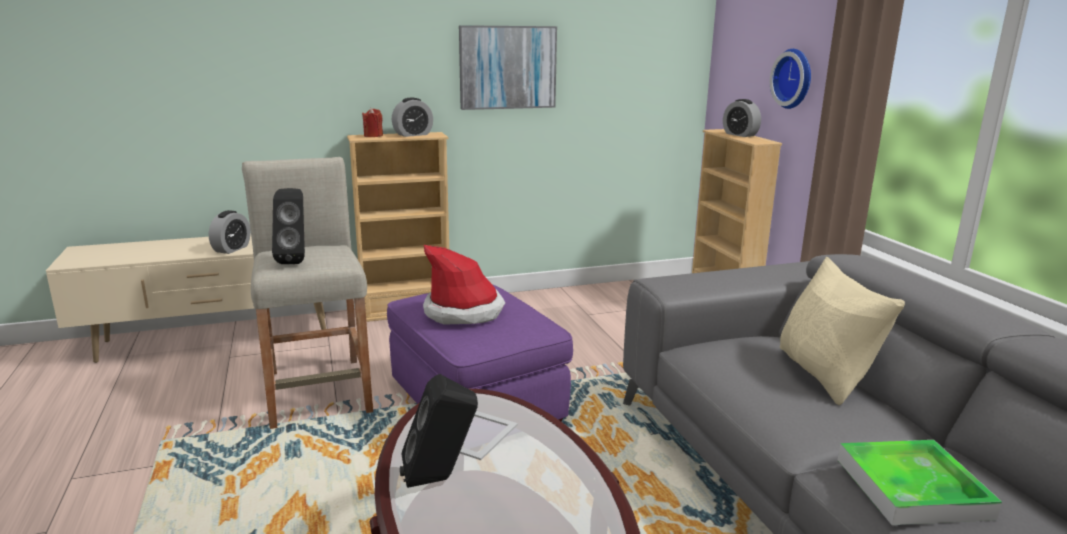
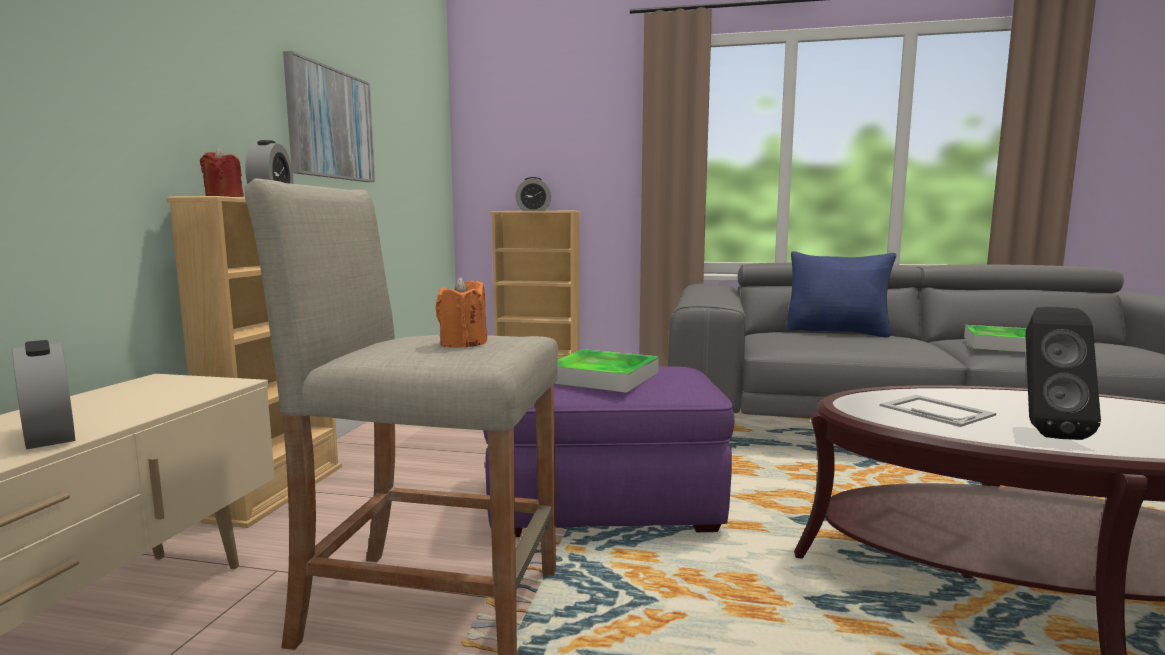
camera: 60 degrees left, 10 degrees down
(295, 260) = (463, 344): black speaker -> orange candle
(464, 311) = (602, 377): hat -> tray
(794, 78) = (583, 155): wall clock -> none
(825, 375) = (837, 332): beige pillow -> blue pillow

